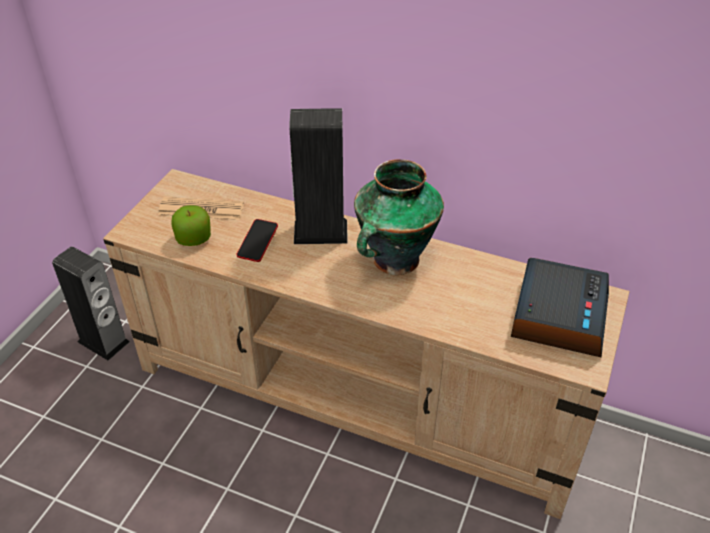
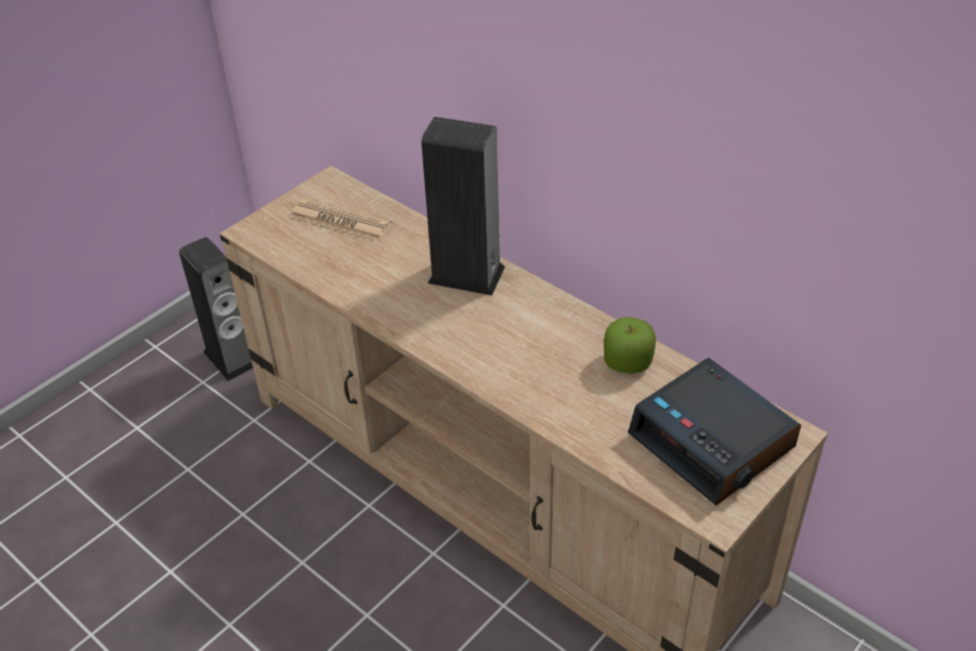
camera: 20 degrees right, 0 degrees up
(193, 238) = (317, 253): apple -> apple (627, 362)
(258, 243) = (386, 274): phone -> none
(394, 261) = (538, 329): vase -> none
(558, 315) = (713, 441): alarm clock -> alarm clock turned 105 degrees clockwise

